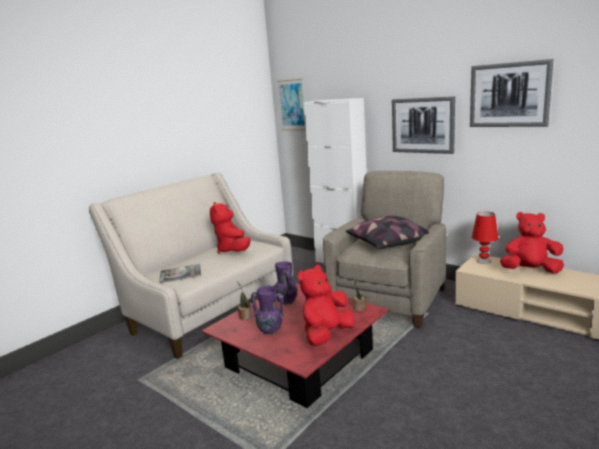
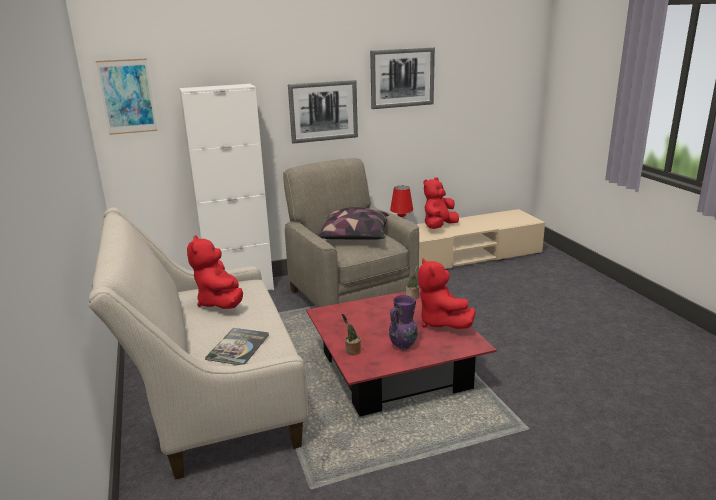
camera: 60 degrees left, 5 degrees up
(233, 250) = (220, 303): red plush toy -> red plush toy turned 60 degrees clockwise
(287, 302) = (353, 322): purple vase -> none

